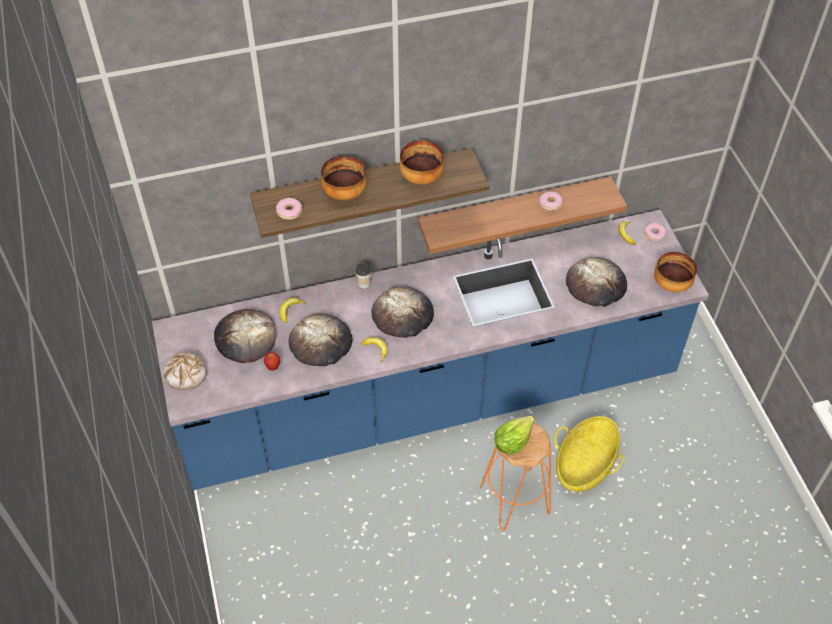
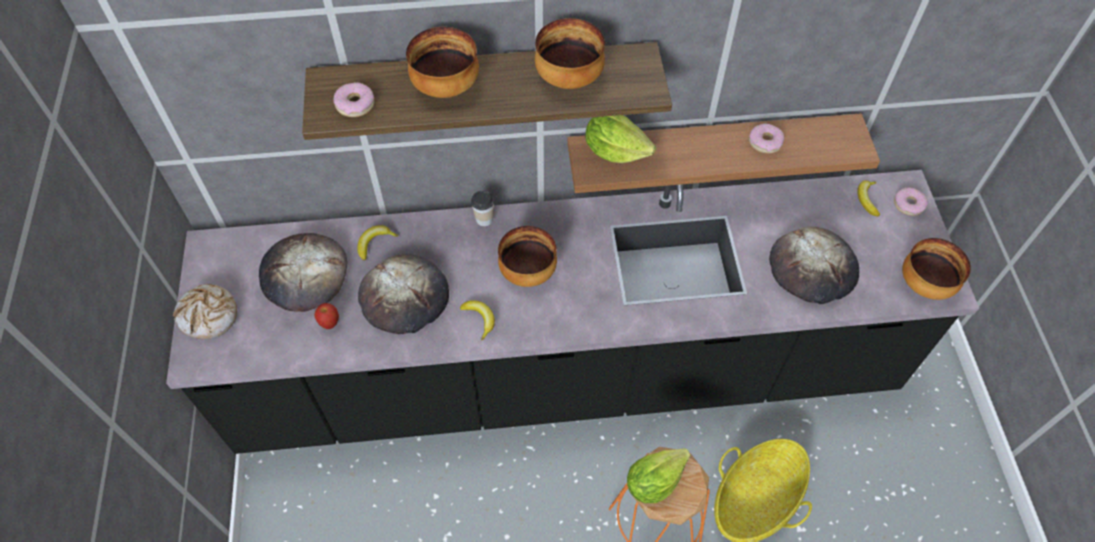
camera: 10 degrees right, 5 degrees up
(403, 315) = (528, 273): bread -> bowl
(416, 403) = (547, 375): blue counter -> black counter
(452, 222) = (615, 151): none -> lettuce

